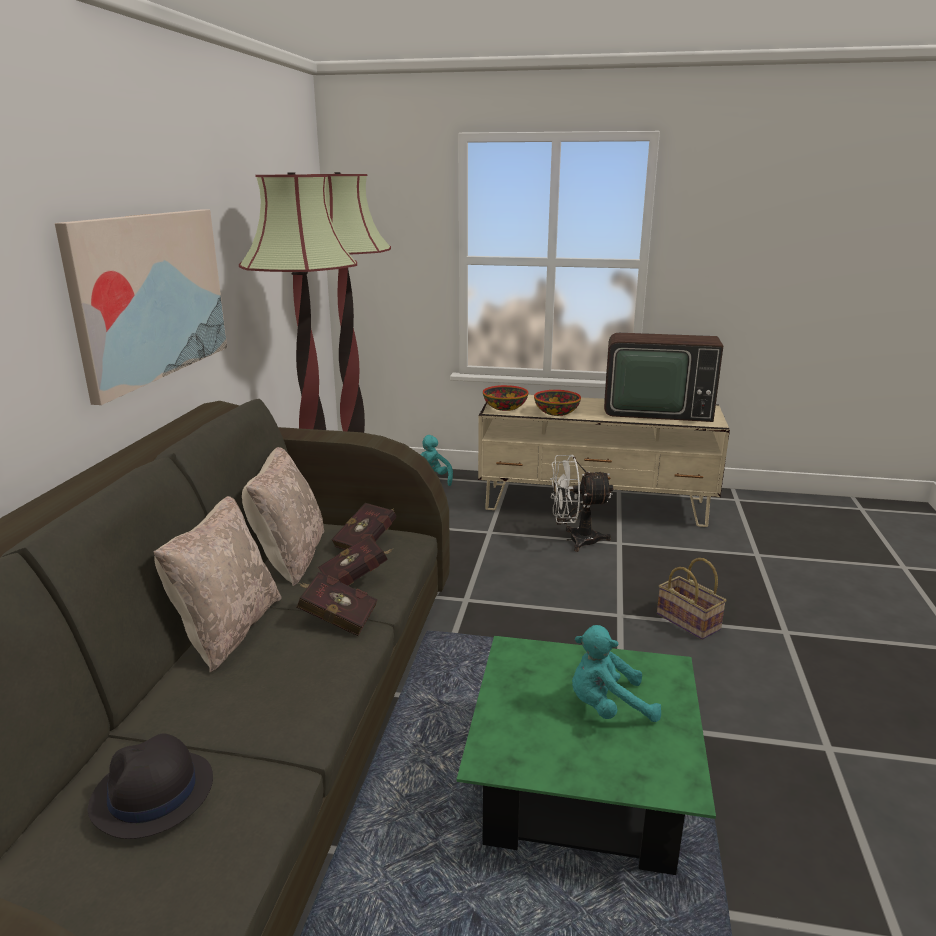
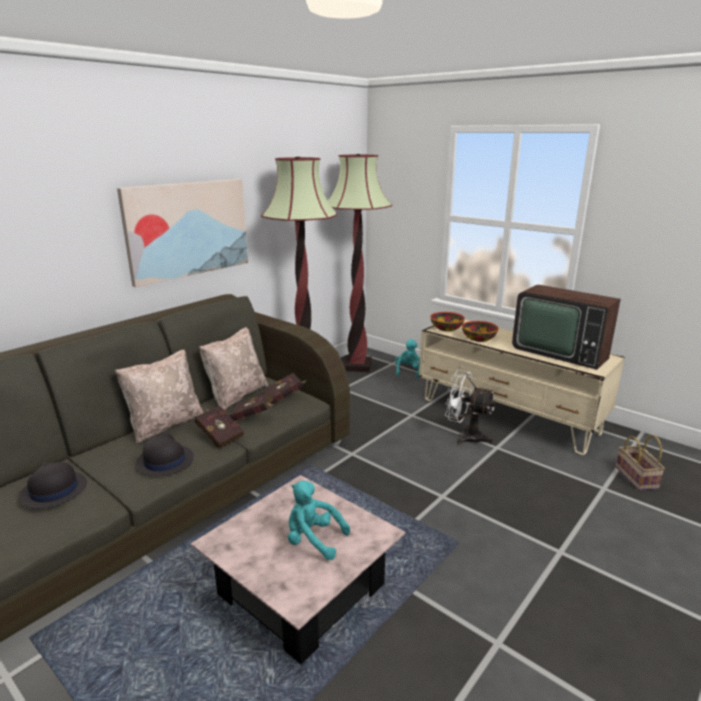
camera: 30 degrees right, 0 degrees up
(298, 680) = (164, 461): none -> black hat
(581, 788) = (301, 590): green coffee table -> pink coffee table
(690, 622) = (489, 518): basket -> basket (637, 478)

